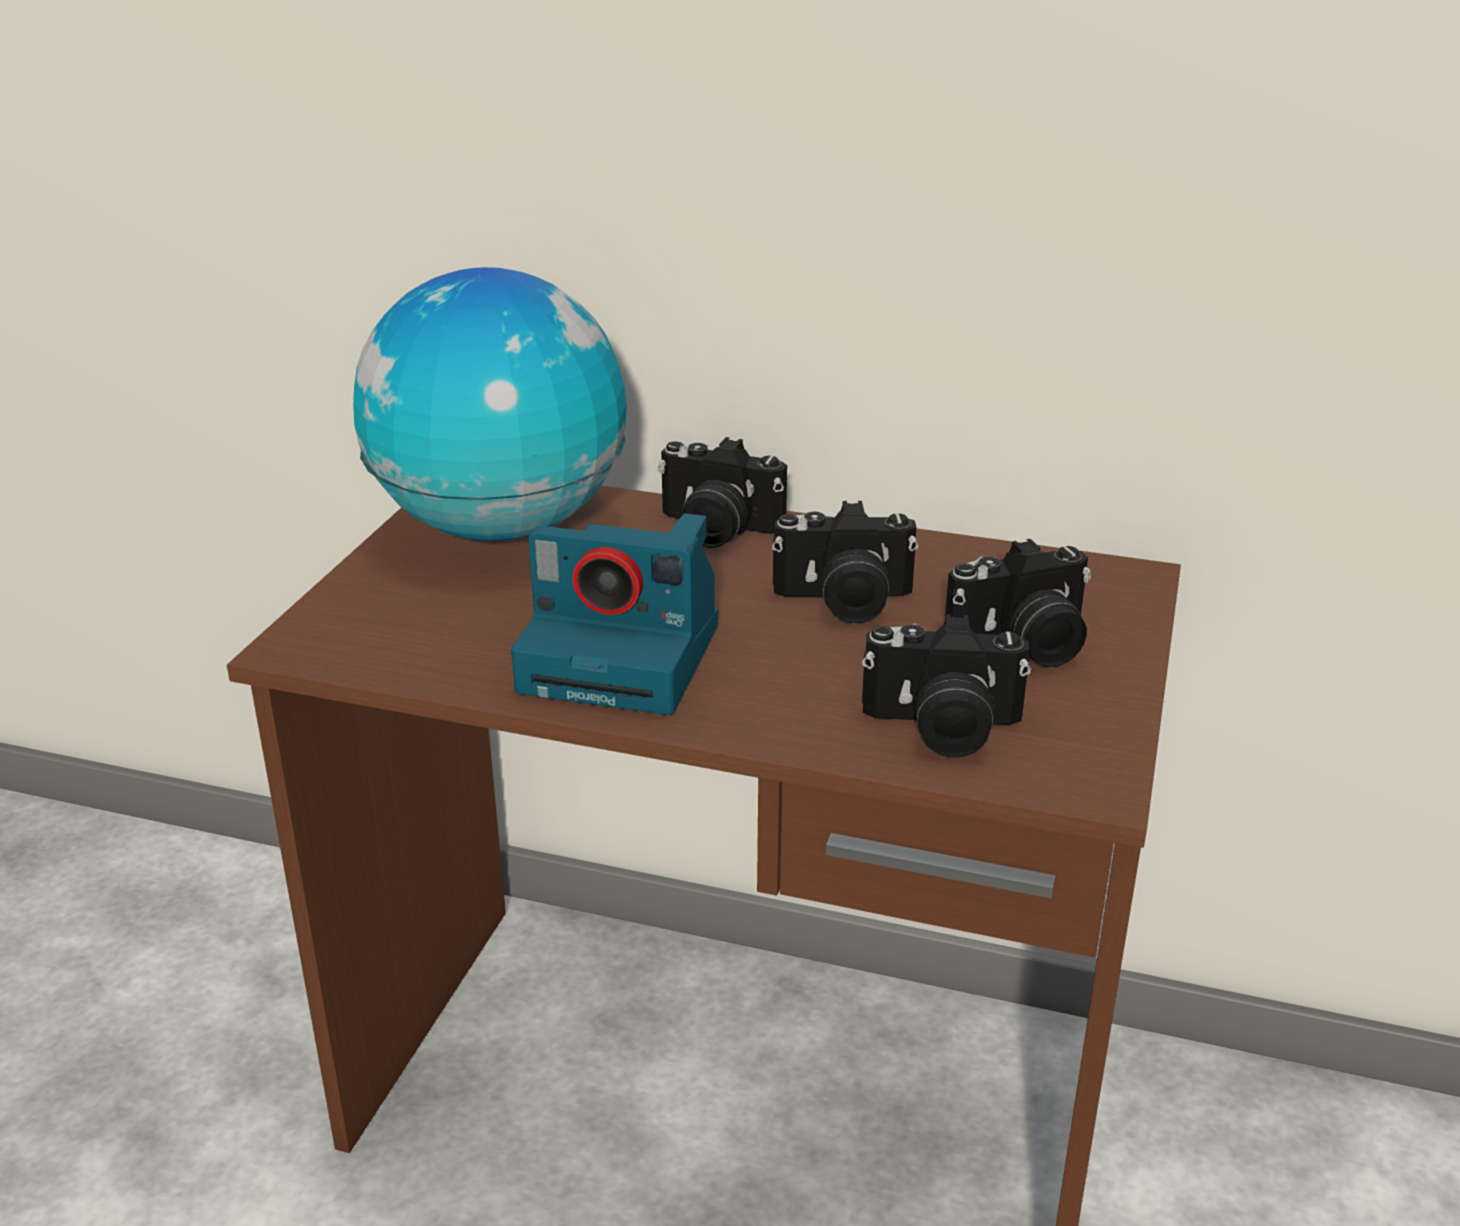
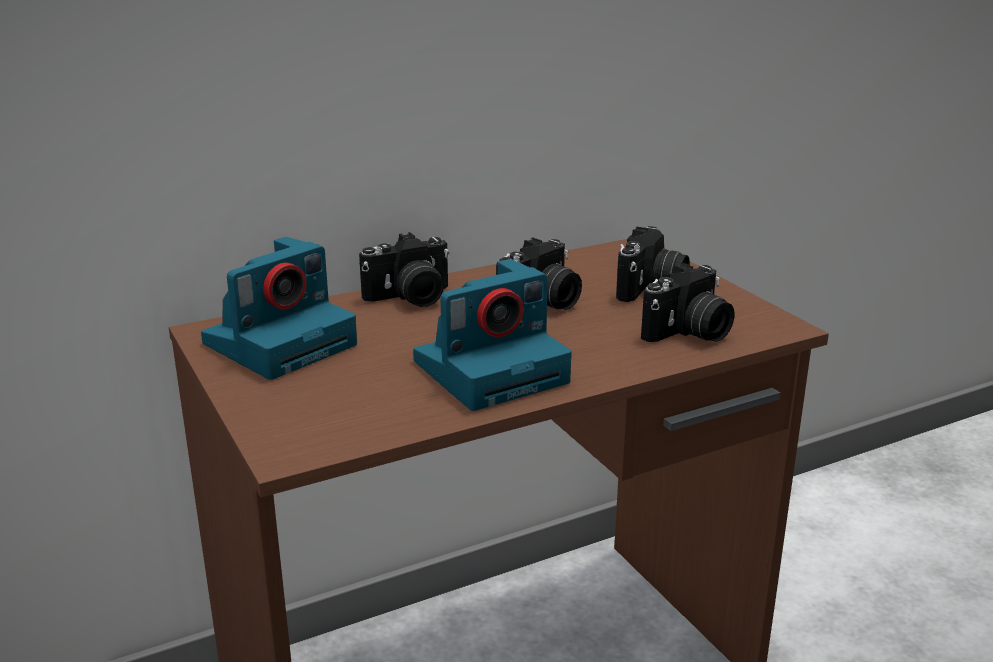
camera: 45 degrees left, 5 degrees down
(502, 526) = (281, 342): globe -> camera

